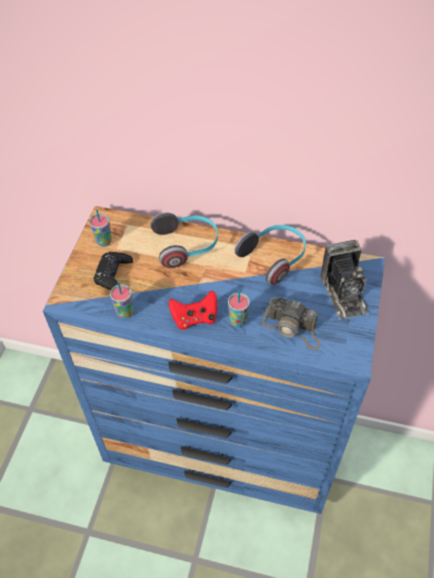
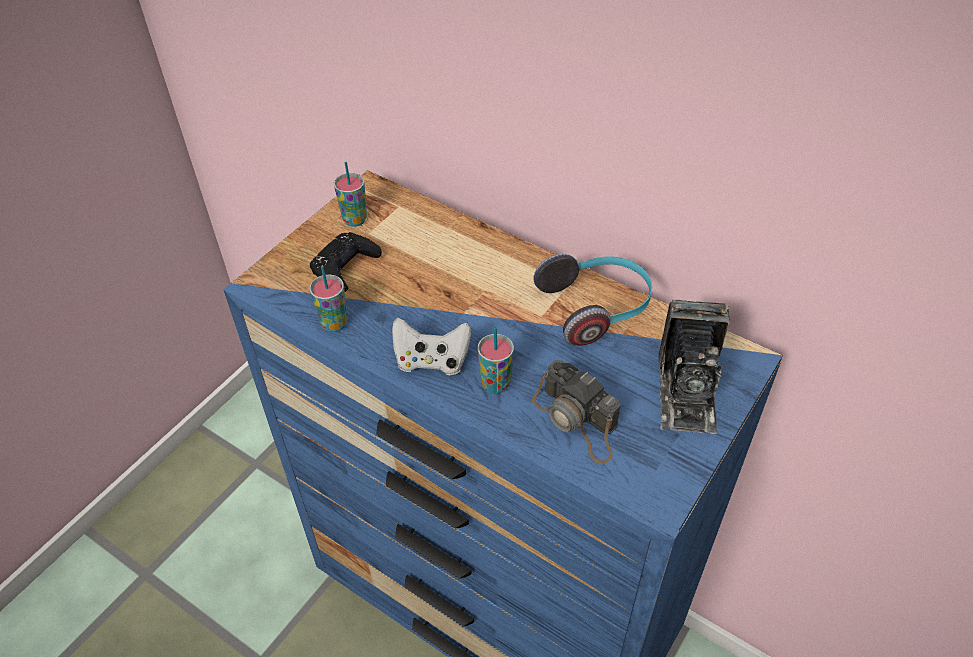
camera: 20 degrees right, 5 degrees down
(187, 246) = (470, 256): headphones -> none
(195, 318) = (431, 361): red game controller -> white game controller

